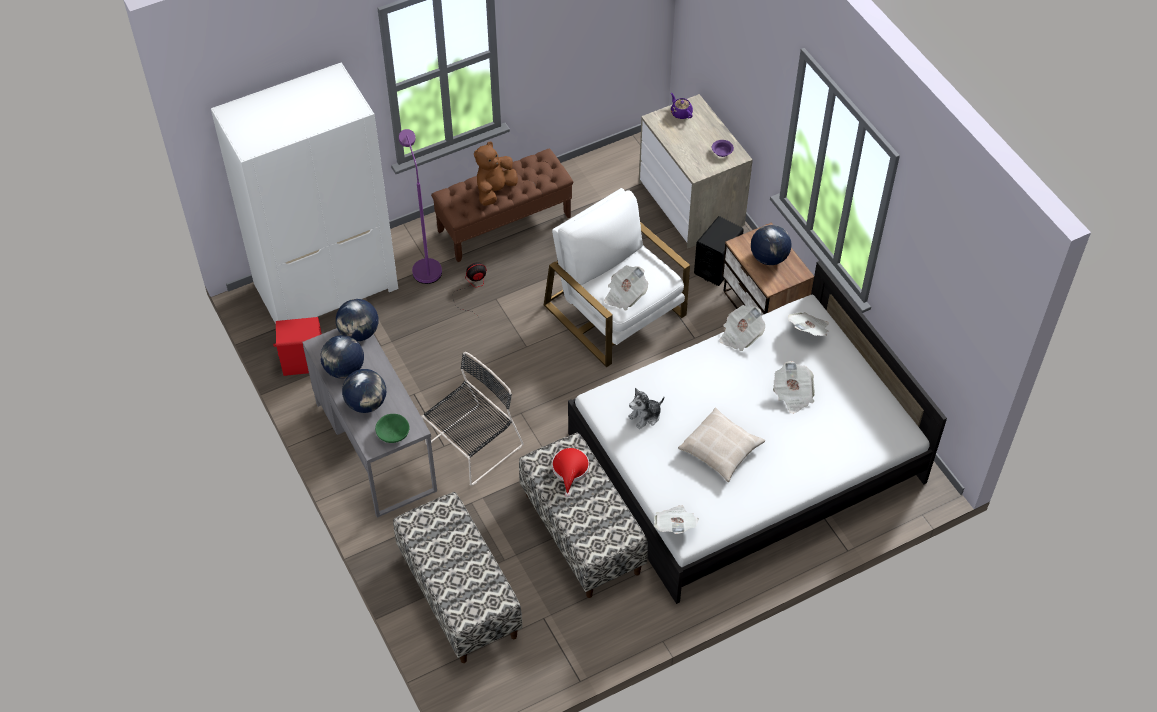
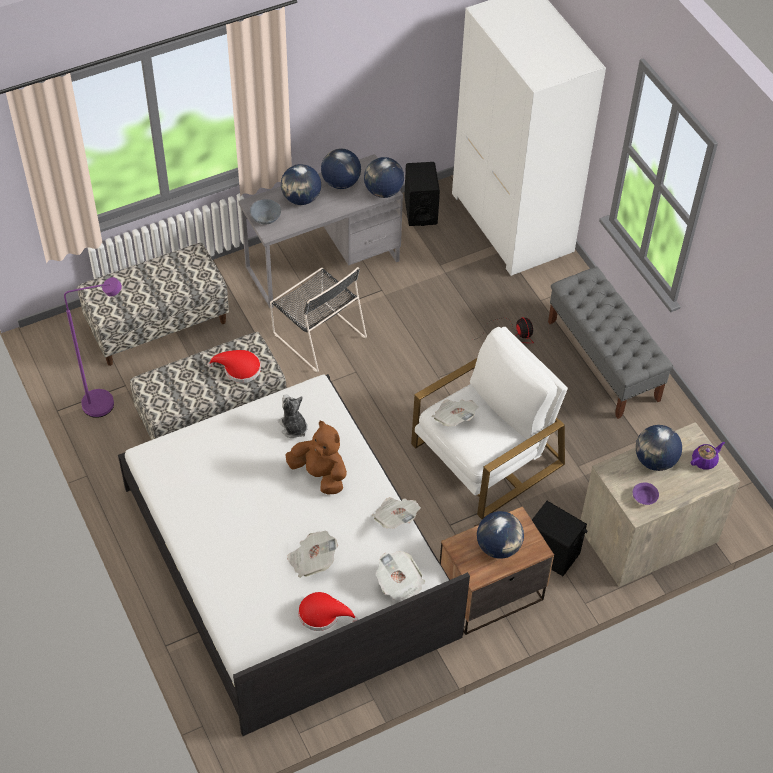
camera: 90 degrees right, 0 degrees up
(303, 362) = (420, 210): red speaker -> black speaker
(392, 433) = (266, 217): green bowl -> grey bowl
(425, 266) = (541, 296): purple floor lamp -> purple floor lamp (107, 402)
(495, 190) = (602, 315): brown plush toy -> brown plush toy (320, 474)
(504, 223) = (603, 361): brown bench -> grey bench
(675, 526) = (160, 444): newspaper -> none
(684, 143) = (655, 461): none -> globe
(721, 449) = (246, 489): beige pillow -> none
(845, 385) = (322, 614): none -> red hat

